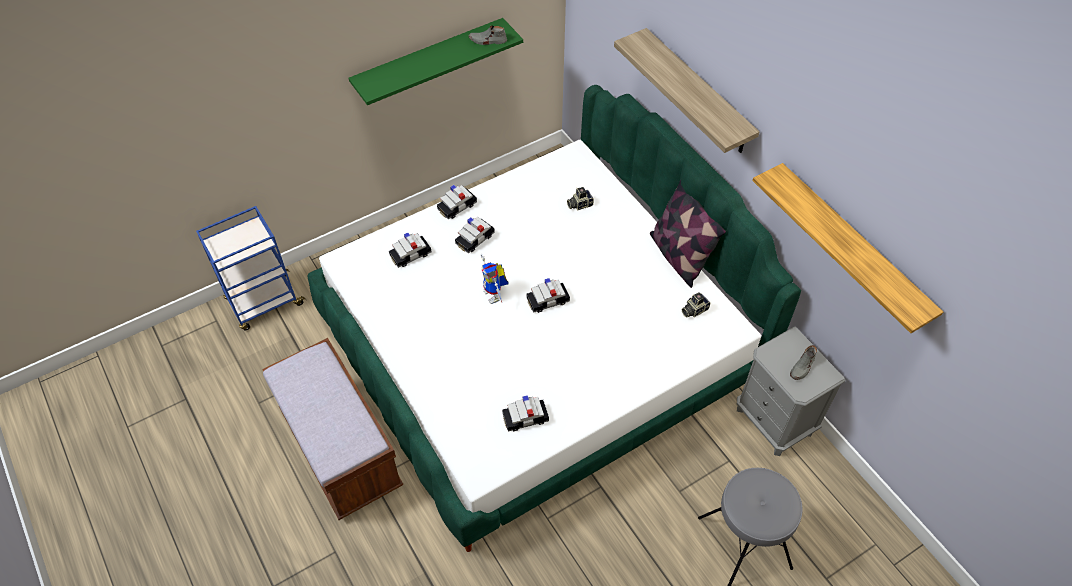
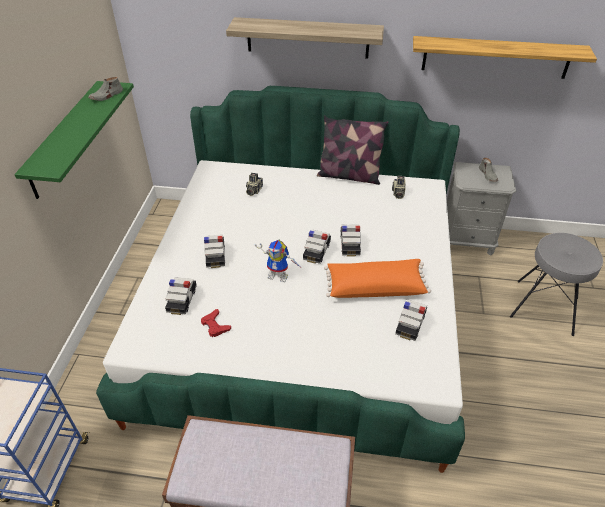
camera: 50 degrees left, 10 degrees down
(405, 293) = (215, 325): none -> red game controller
(457, 207) = (173, 247): toy car -> toy car (350, 245)
(545, 368) = (375, 286): none -> orange pillow

